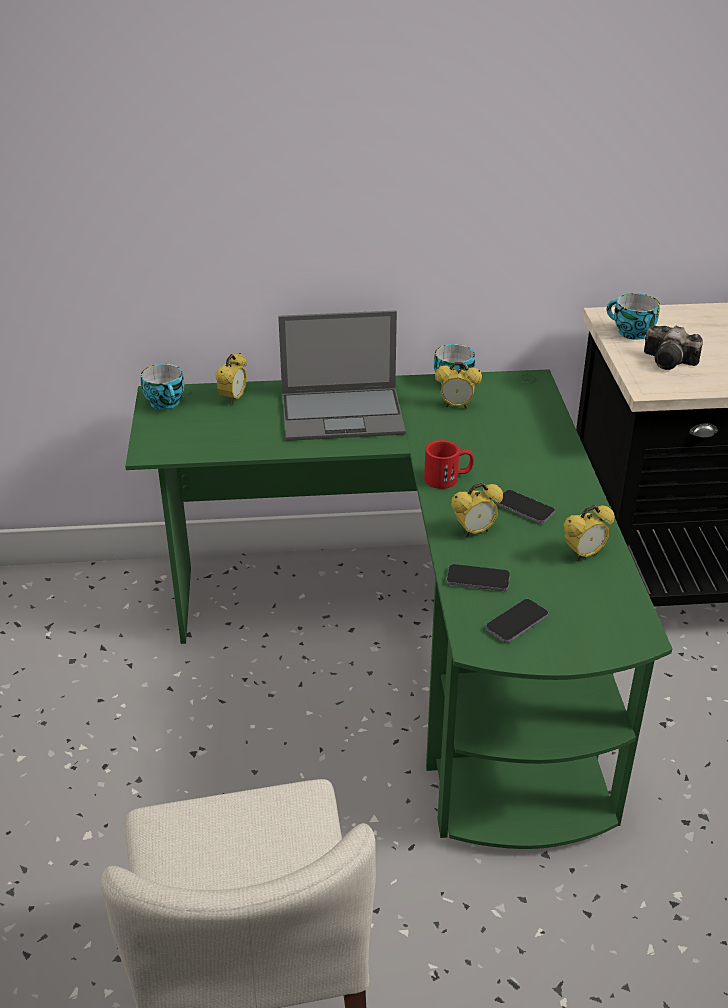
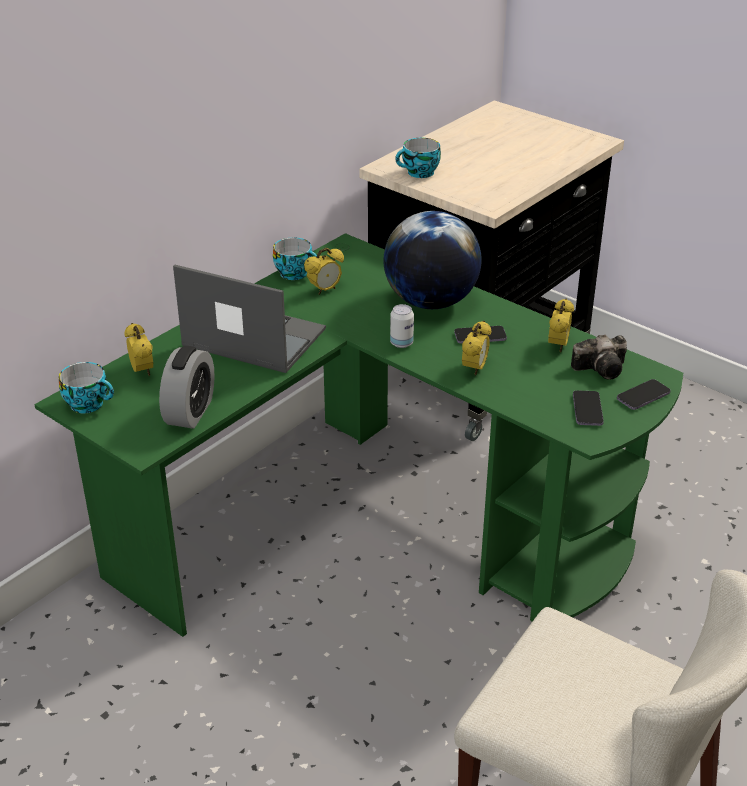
camera: 45 degrees left, 0 degrees up
(216, 444) = (190, 412): none -> alarm clock
(344, 414) = (252, 337): laptop -> laptop turned 105 degrees counterclockwise
(448, 478) = (401, 343): red mug -> can
(478, 579) = (525, 398): phone -> phone (643, 396)
(529, 459) = (431, 302): none -> globe
(671, 361) = (475, 182): camera -> camera (603, 368)

